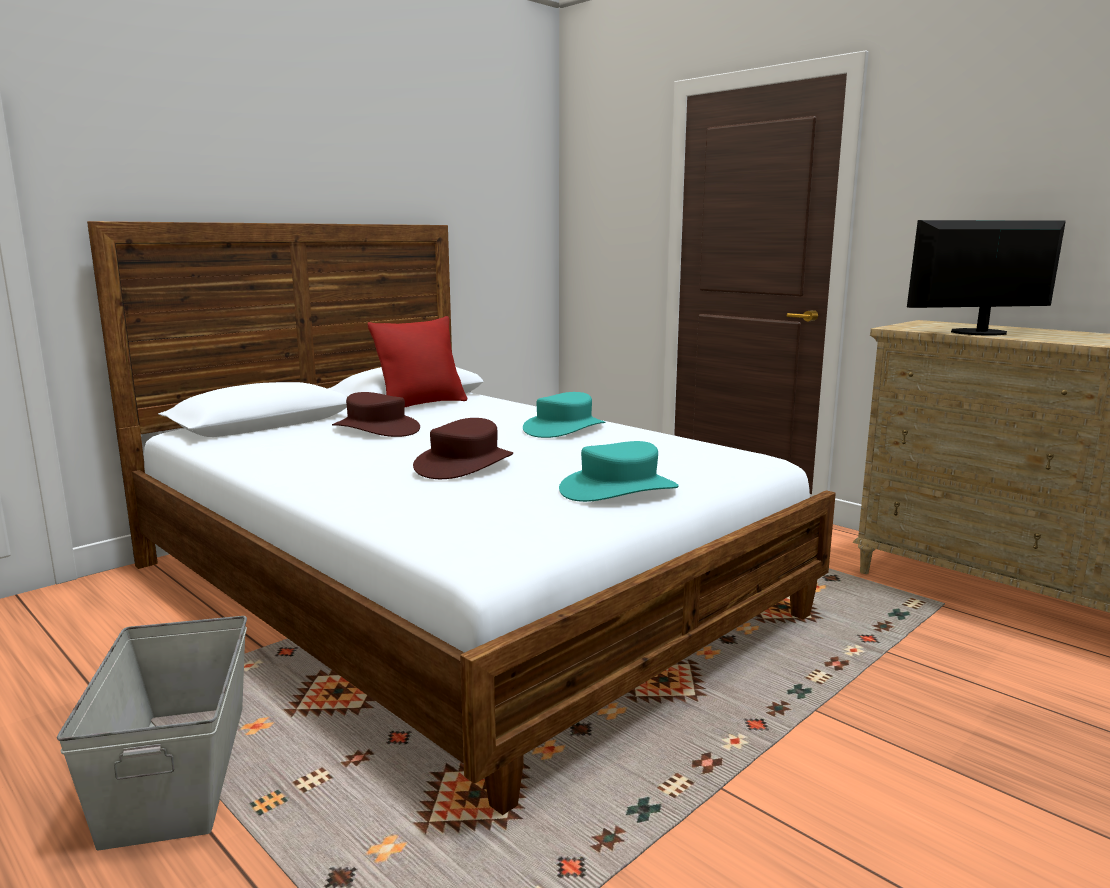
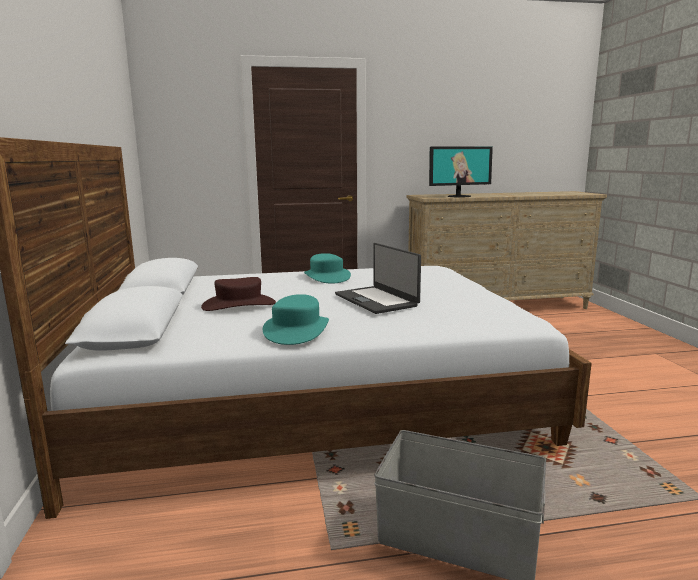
camera: 55 degrees left, 0 degrees up
(421, 405) = (194, 288): red pillow -> none
(465, 464) = (376, 300): brown hat -> laptop
(618, 489) = (458, 288): turquoise hat -> turquoise hat (296, 330)
(979, 332) = (459, 196): monitor -> monitor turned 135 degrees counterclockwise

